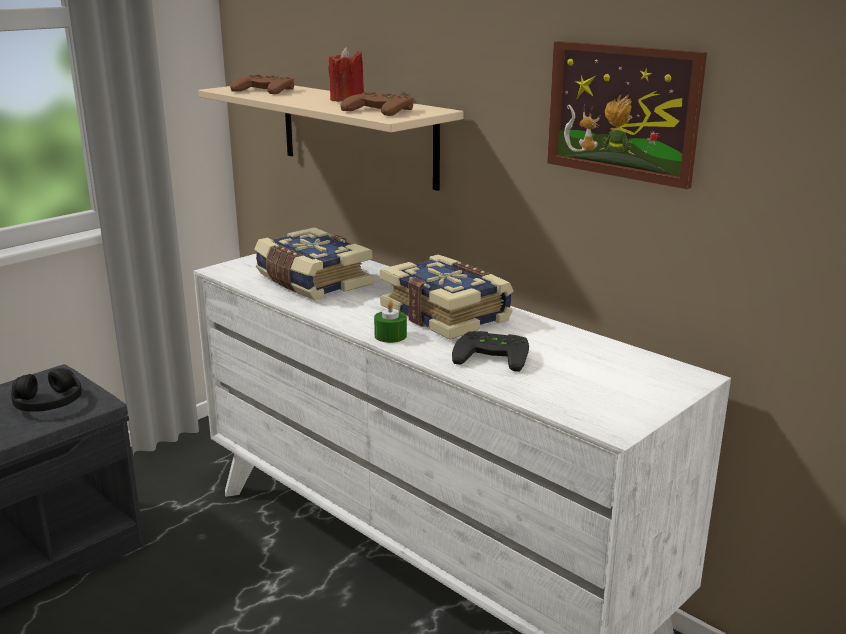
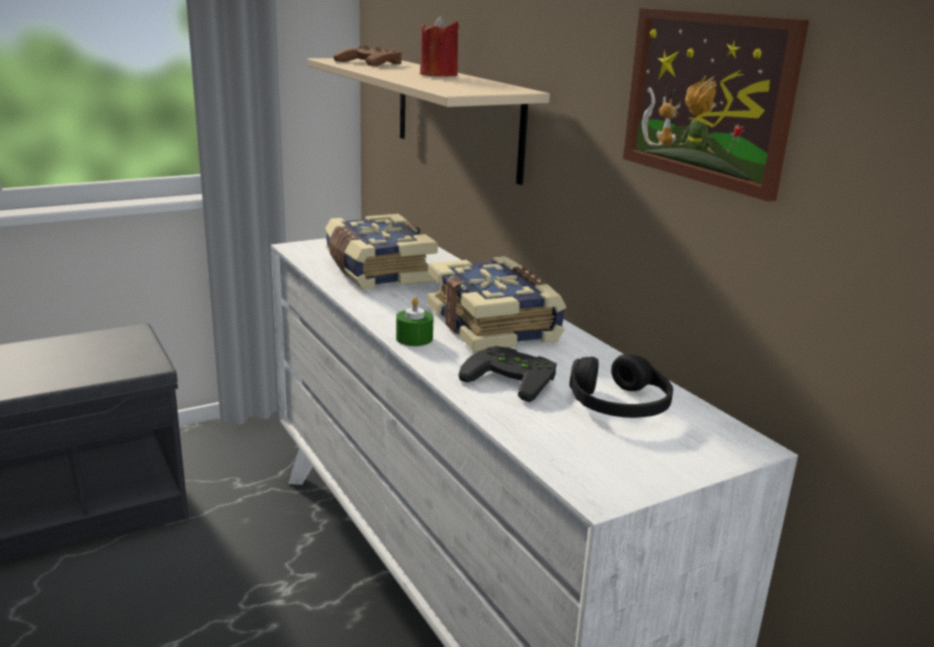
camera: 15 degrees right, 0 degrees up
(48, 403) = (106, 358): black headphones -> black headphones (619, 404)
(382, 110) = (459, 85): brown game controller -> none

